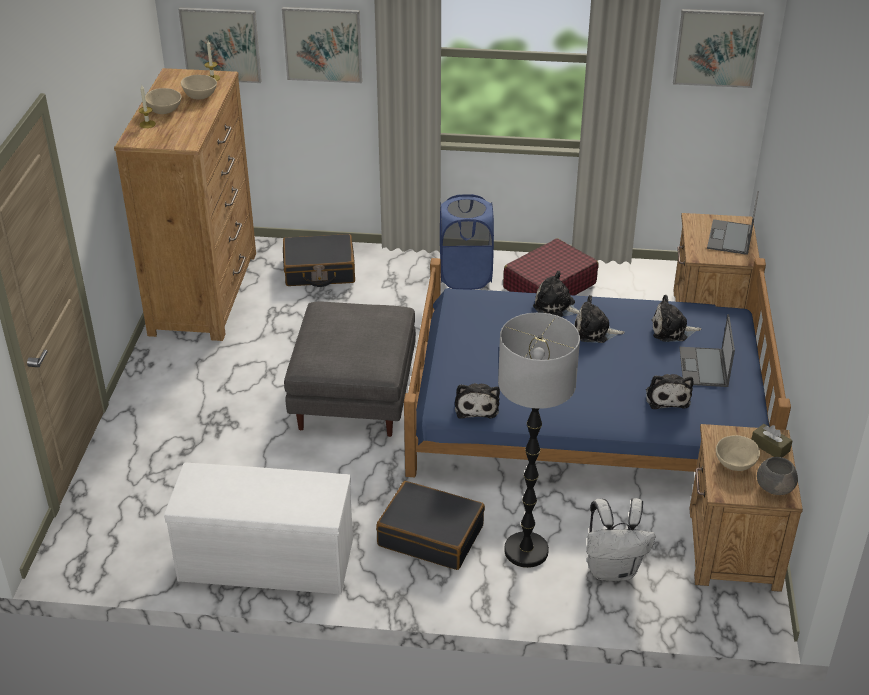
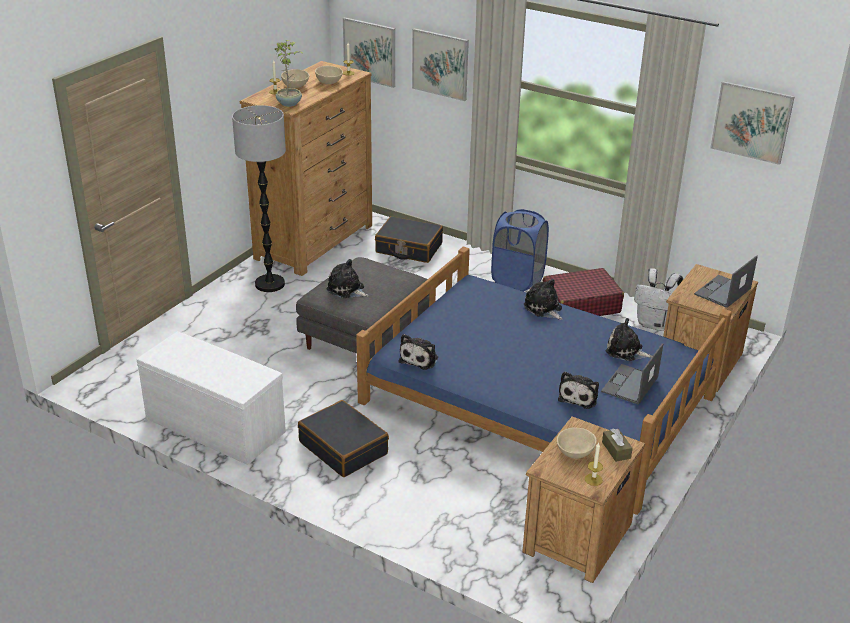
camera: 25 degrees right, 5 degrees down
(180, 136) = (289, 103): none -> potted plant
(526, 551) = (406, 482): floor lamp -> floor lamp (269, 284)
(594, 331) = (559, 334): plush toy -> plush toy (347, 290)
(613, 569) = (464, 518): white backpack -> white backpack (655, 324)
(775, 487) = (593, 479): grey bowl -> candle

